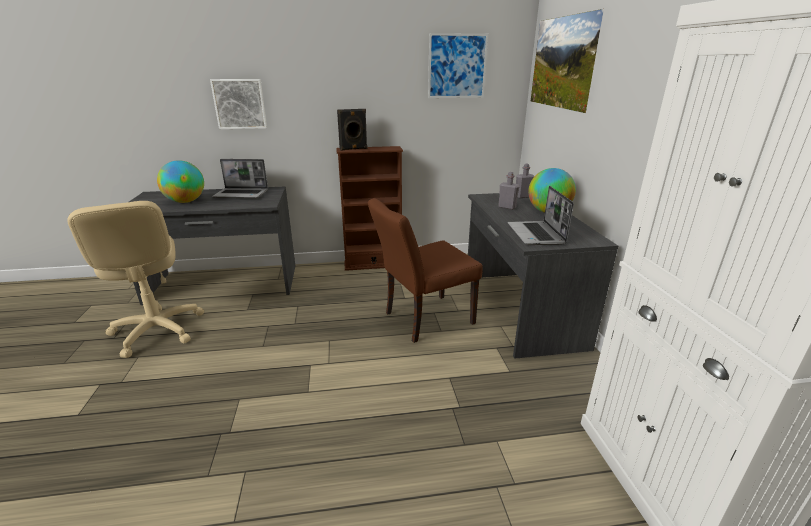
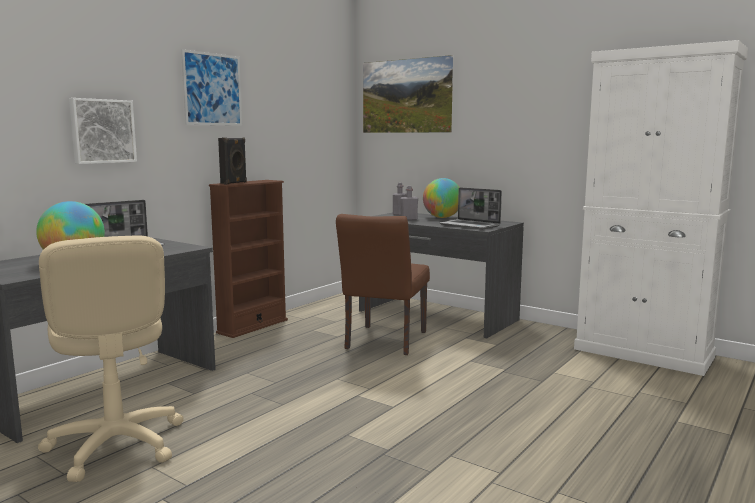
camera: 45 degrees left, 15 degrees down
(157, 330) = (115, 445): beige office chair -> beige office chair turned 45 degrees clockwise
(457, 66) = (306, 98): picture -> picture (212, 89)

